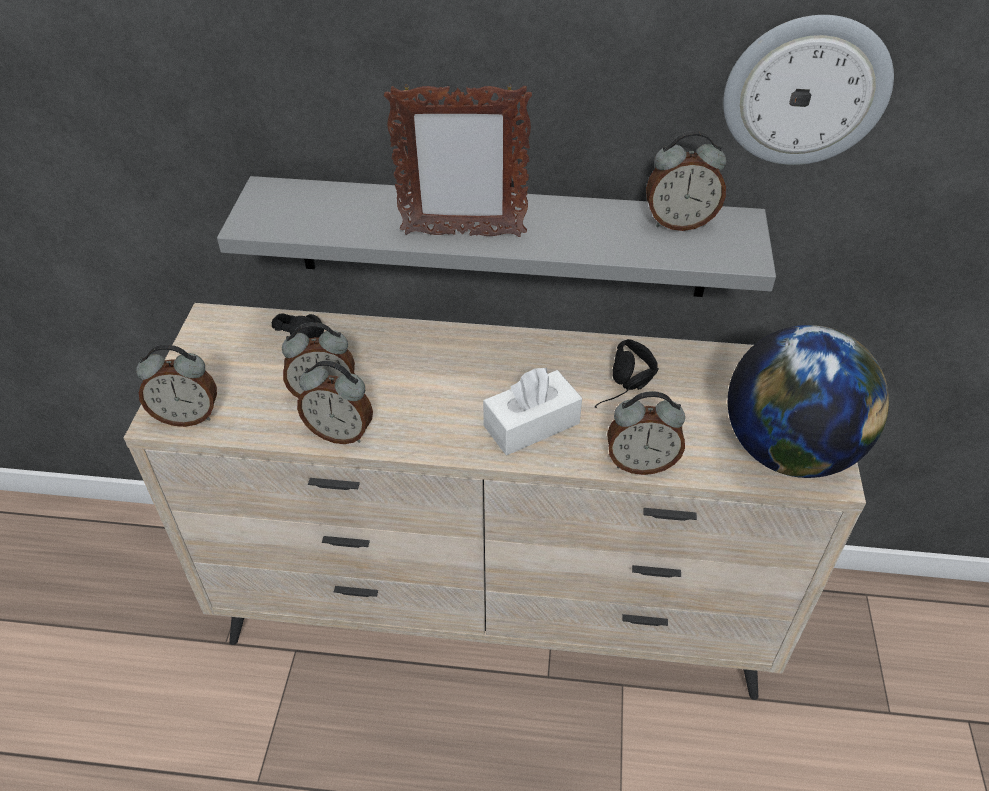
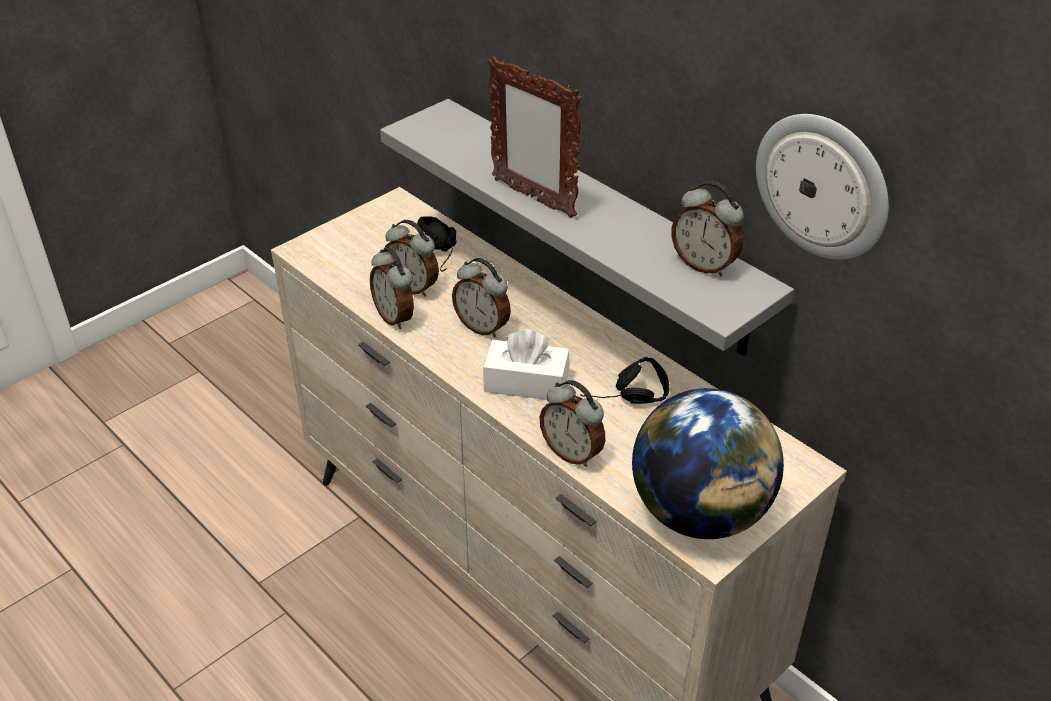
camera: 40 degrees right, 5 degrees down
(187, 416) = (318, 256): alarm clock -> alarm clock (483, 326)

